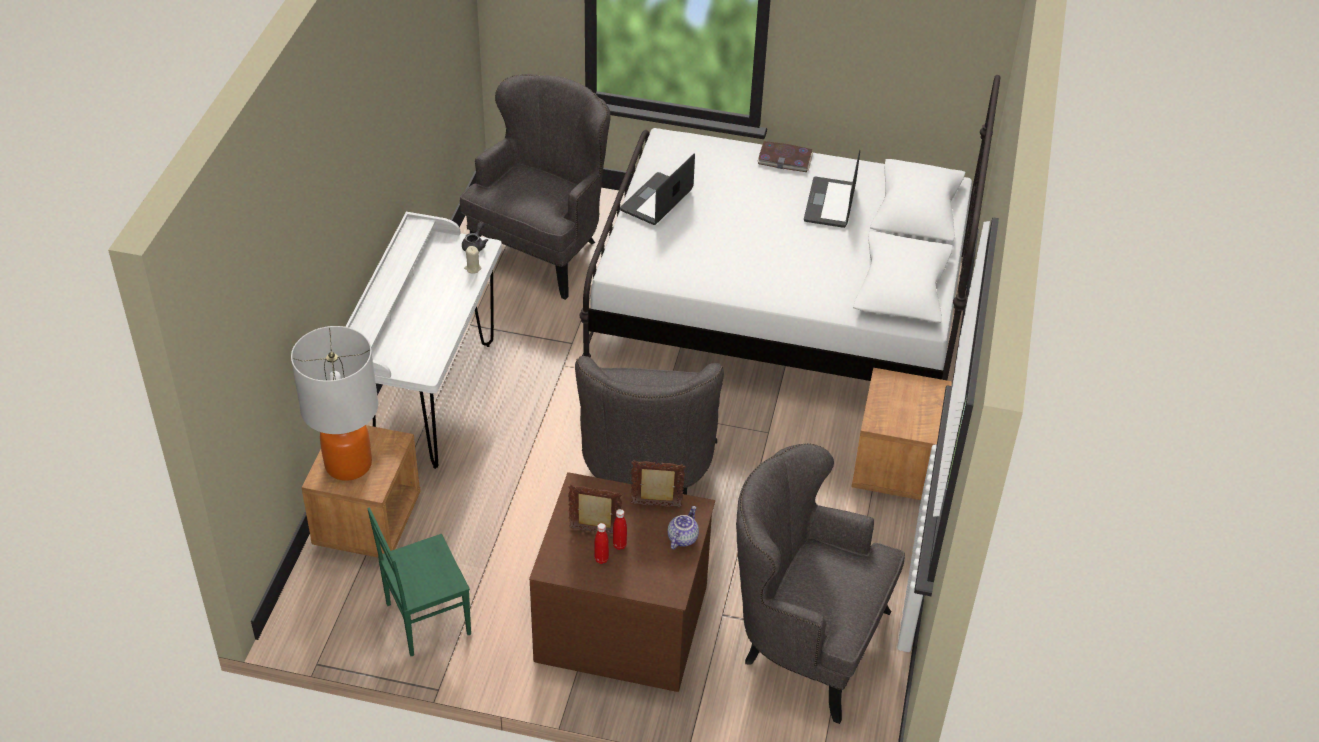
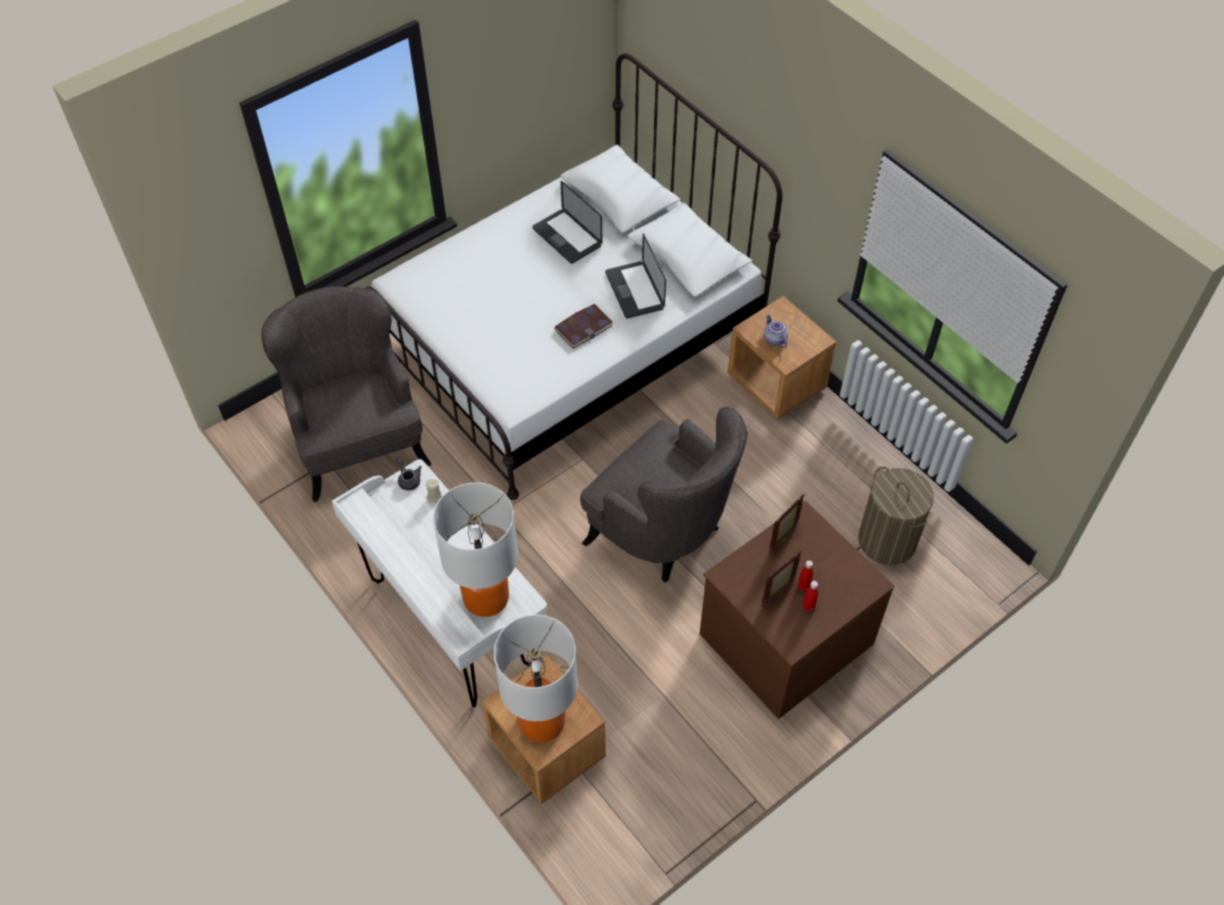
camera: 50 degrees left, 10 degrees up
(408, 348) = (486, 598): none -> table lamp
(426, 618) = (680, 766): green chair -> none
(656, 200) = (461, 332): laptop -> laptop (634, 291)
(682, 538) = (826, 544): teapot -> teapot (774, 339)
(785, 159) = (493, 229): book -> book (583, 327)
(805, 642) = (887, 540): grey armchair -> laundry basket

